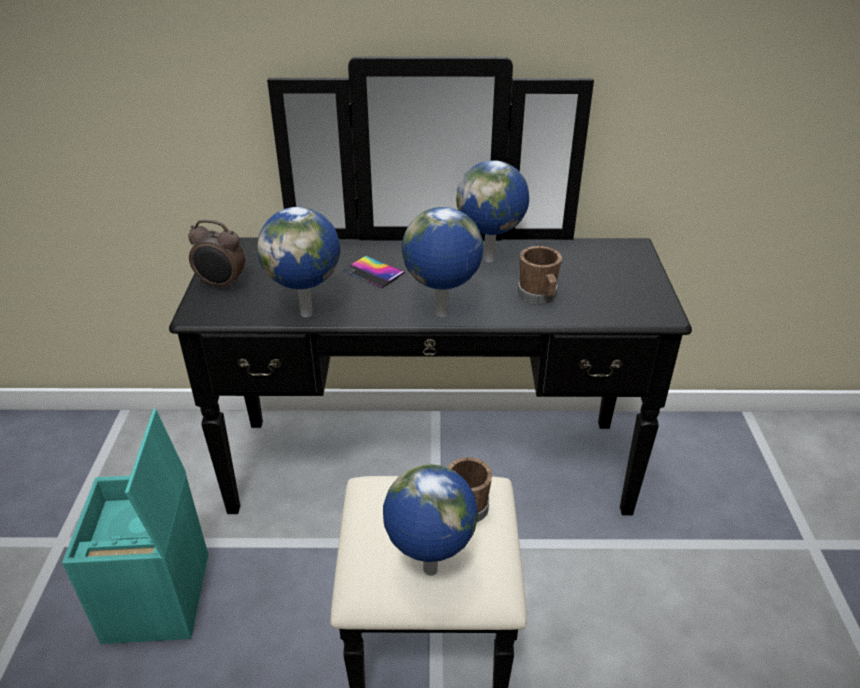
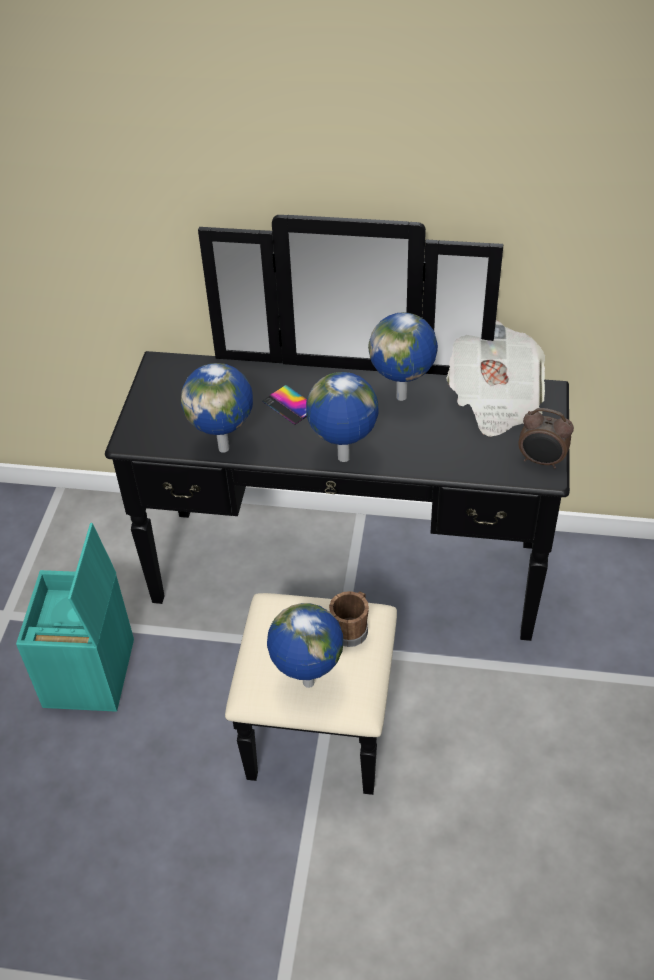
camera: 10 degrees right, 10 degrees up
(221, 285) = (151, 410): alarm clock -> alarm clock (541, 461)
(539, 297) = (436, 446): brown mug -> none
(585, 256) = (494, 400): none -> newspaper

